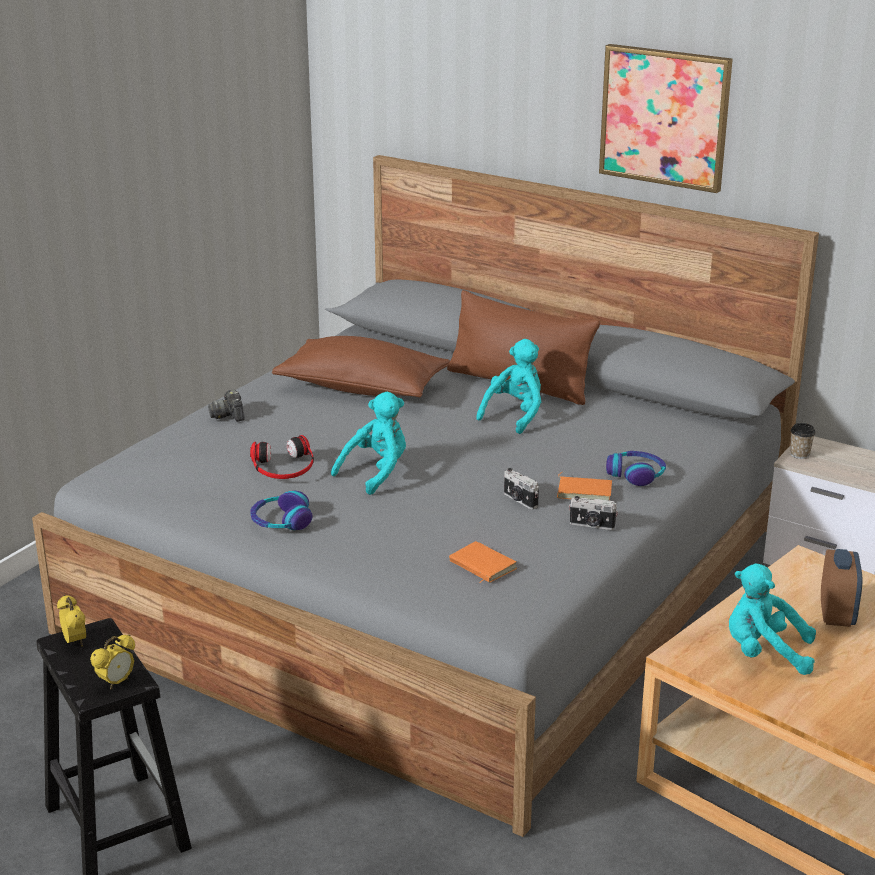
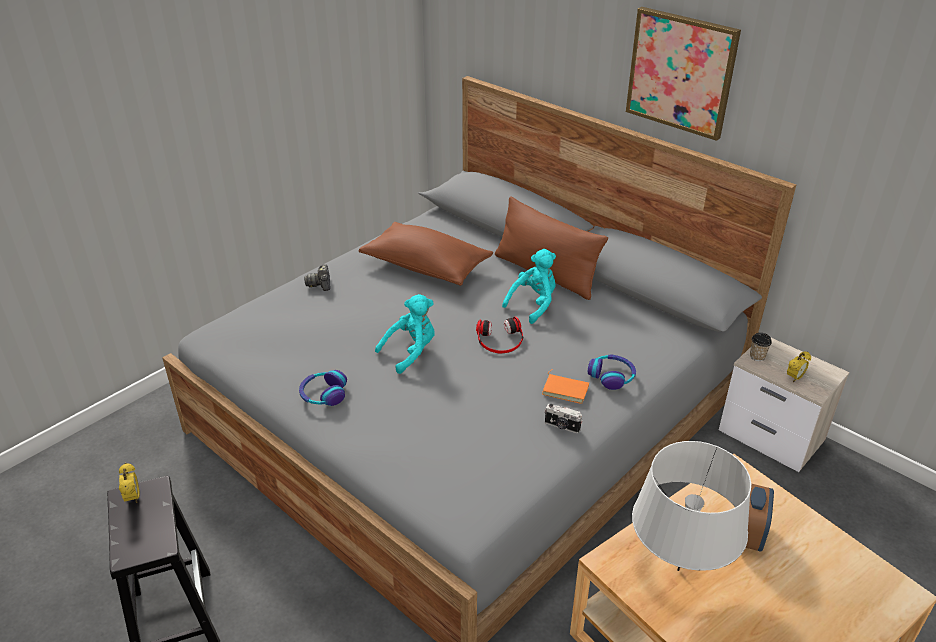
camera: 10 degrees right, 10 degrees up
(116, 682) = (148, 545): alarm clock -> alarm clock (794, 378)
(283, 466) = (341, 340): headphones -> headphones (500, 340)
(481, 566) = (461, 460): orange book -> none
(519, 500) = (511, 393): camera -> none
(764, 653) = (678, 569): turquoise plush toy -> grey table lamp

